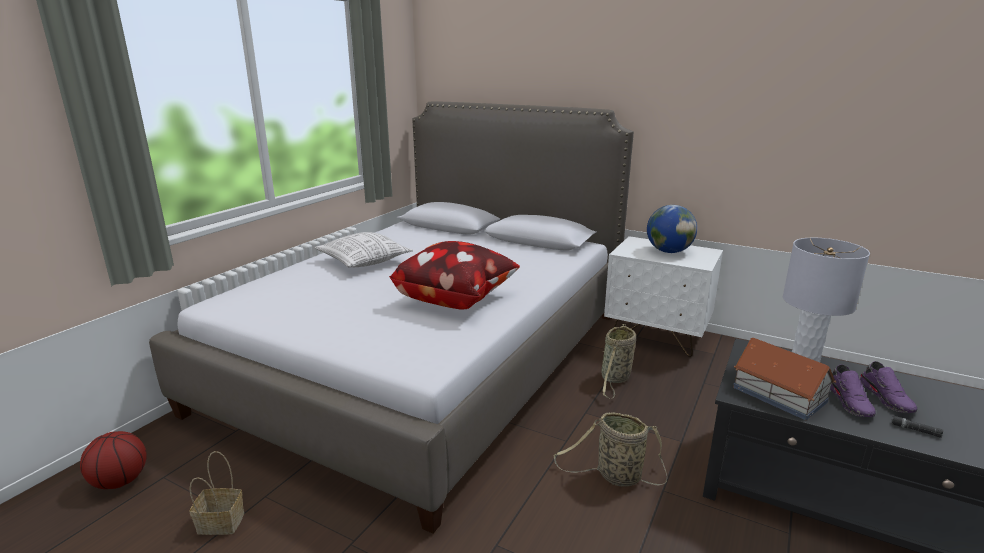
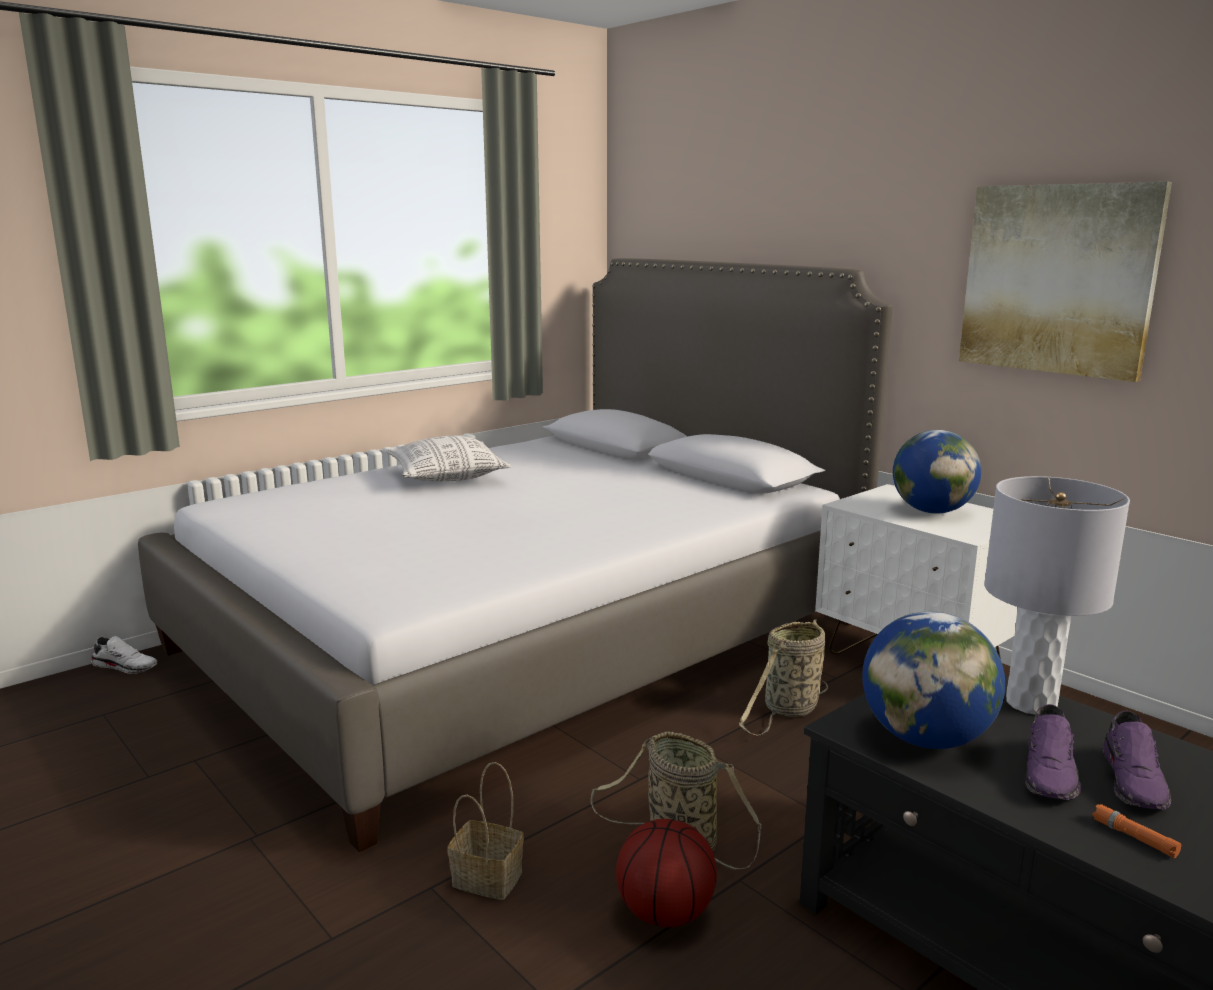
camera: 20 degrees right, 5 degrees down
(120, 481) = (57, 709): basketball -> basketball (664, 912)
(153, 435) = (126, 666): none -> white shoe
(219, 523) = (123, 778): basket -> basket (484, 879)
(455, 299) = (519, 534): pillow -> none
(734, 115) = (1058, 279): none -> picture
(778, 394) = (925, 738): toy house -> globe
(915, 430) = (1134, 837): black flashlight -> orange flashlight

